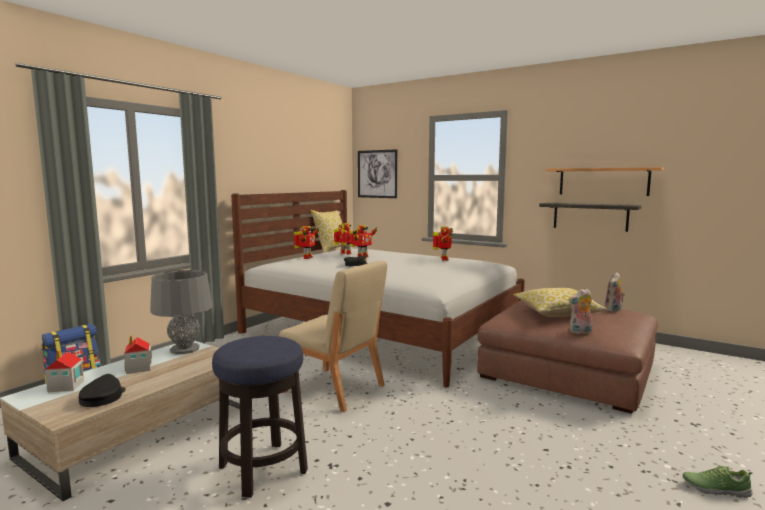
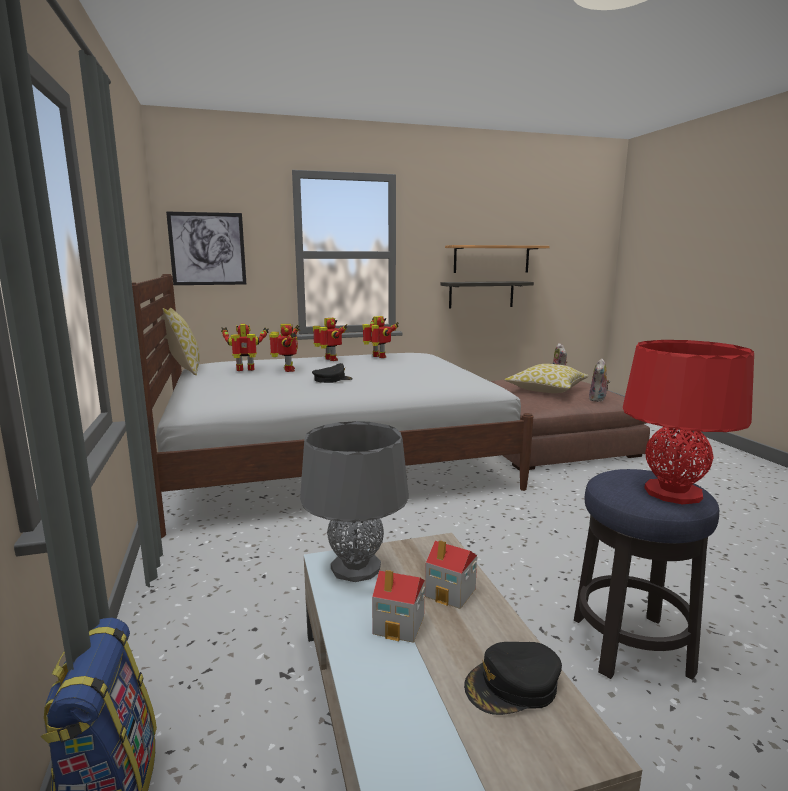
camera: 50 degrees left, 5 degrees up
(66, 386) = (408, 725): toy house -> toy house (451, 593)
(102, 397) = (513, 685): black cap -> black cap turned 60 degrees counterclockwise
(250, 351) = (672, 492): none -> red table lamp
(306, 258) = (217, 385): toy robot -> toy robot (330, 360)
(334, 389) = (461, 539): beige chair -> none
(715, 489) = (760, 481): shoe -> none

